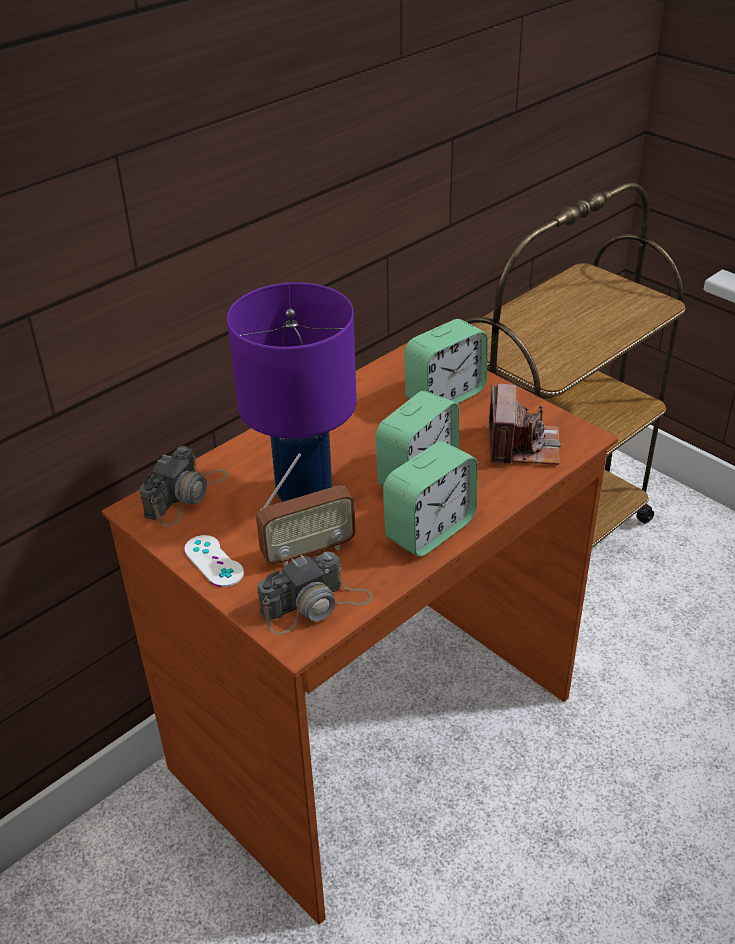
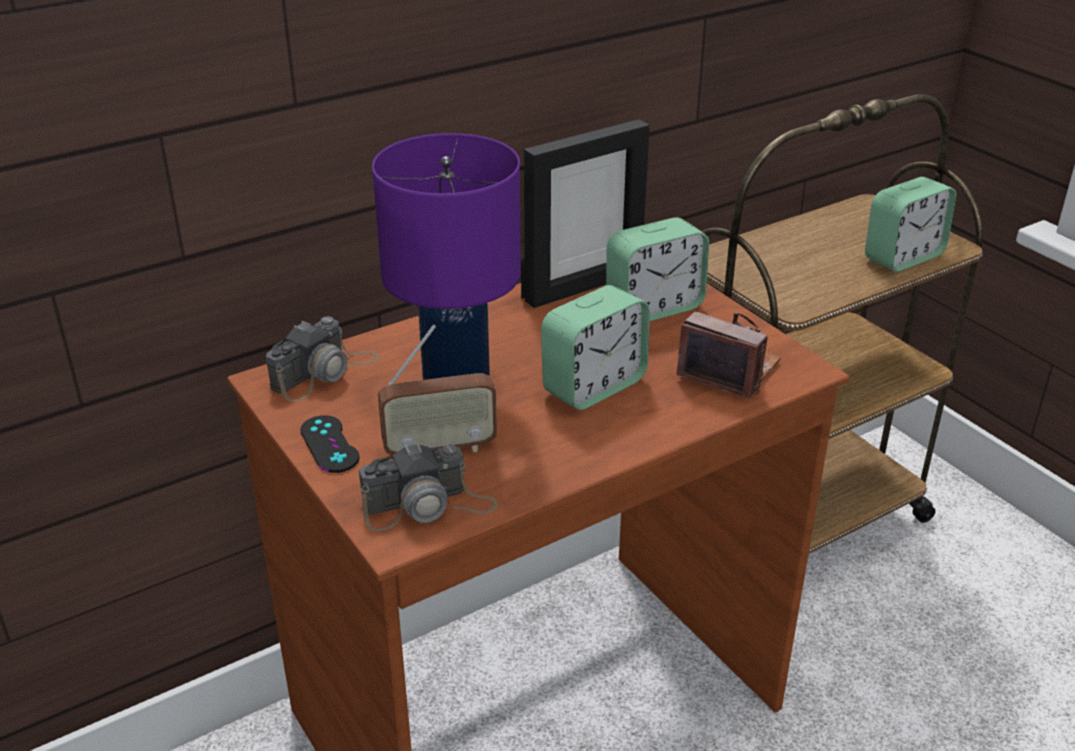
camera: 10 degrees right, 5 degrees down
(213, 561) = (329, 444): white game controller -> black game controller
(379, 382) = (582, 285): none -> picture frame
(430, 530) = (589, 445): alarm clock -> alarm clock (903, 257)
(522, 446) = (729, 370): camera -> camera turned 75 degrees counterclockwise

